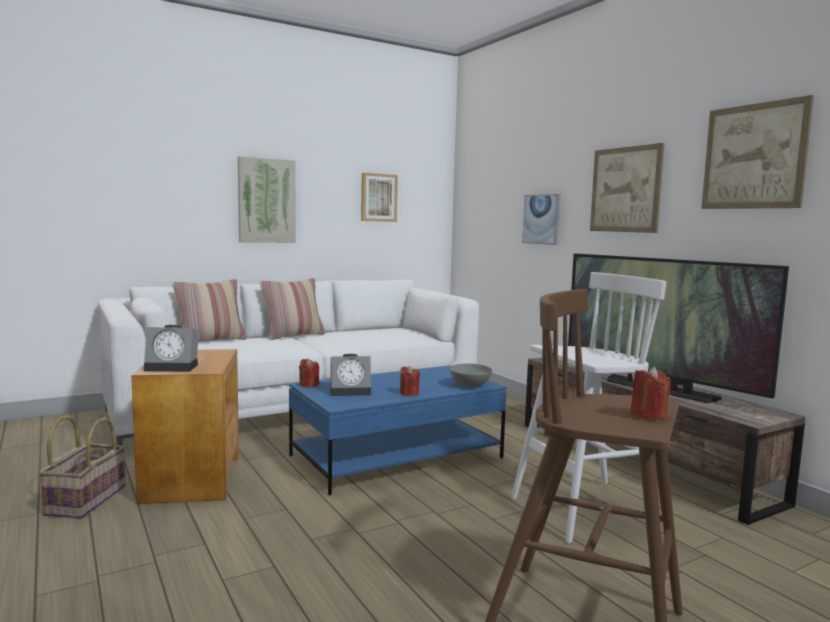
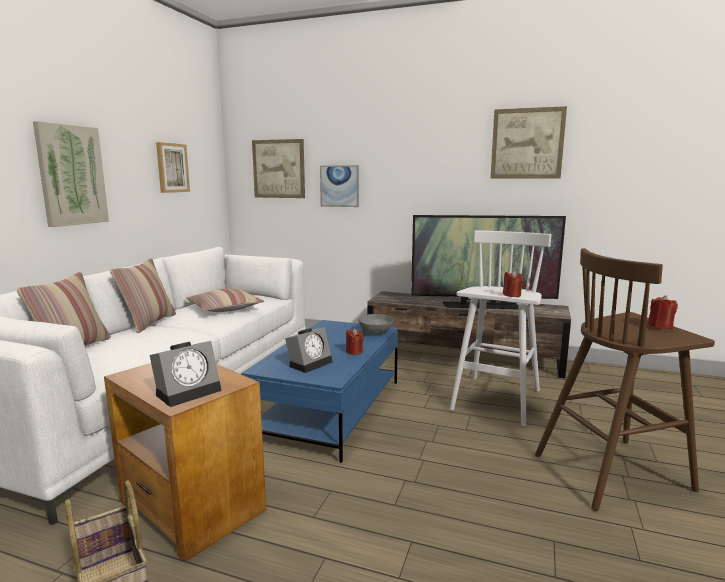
camera: 40 degrees left, 5 degrees up
(309, 385) = (262, 368): red candle -> red candle (512, 295)
(367, 336) = (225, 308): none -> pillow
(625, 189) = (423, 163): picture -> picture (278, 169)

